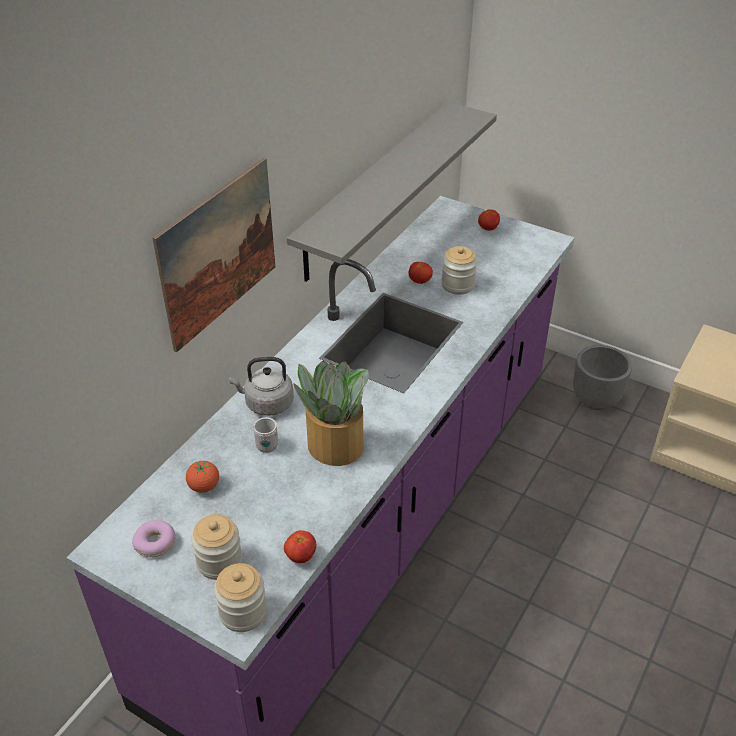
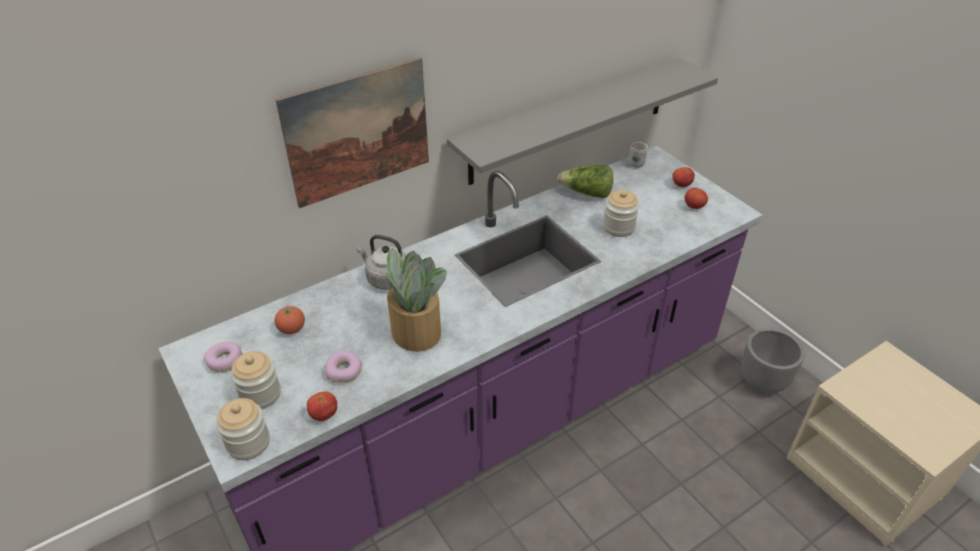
camera: 25 degrees right, 0 degrees up
(266, 443) = (363, 311): white mug -> white mug (636, 163)
(290, 508) = (344, 371): none -> donut
(406, 260) = (587, 193): none -> lettuce
(420, 281) = (586, 215): tomato -> tomato (694, 207)

